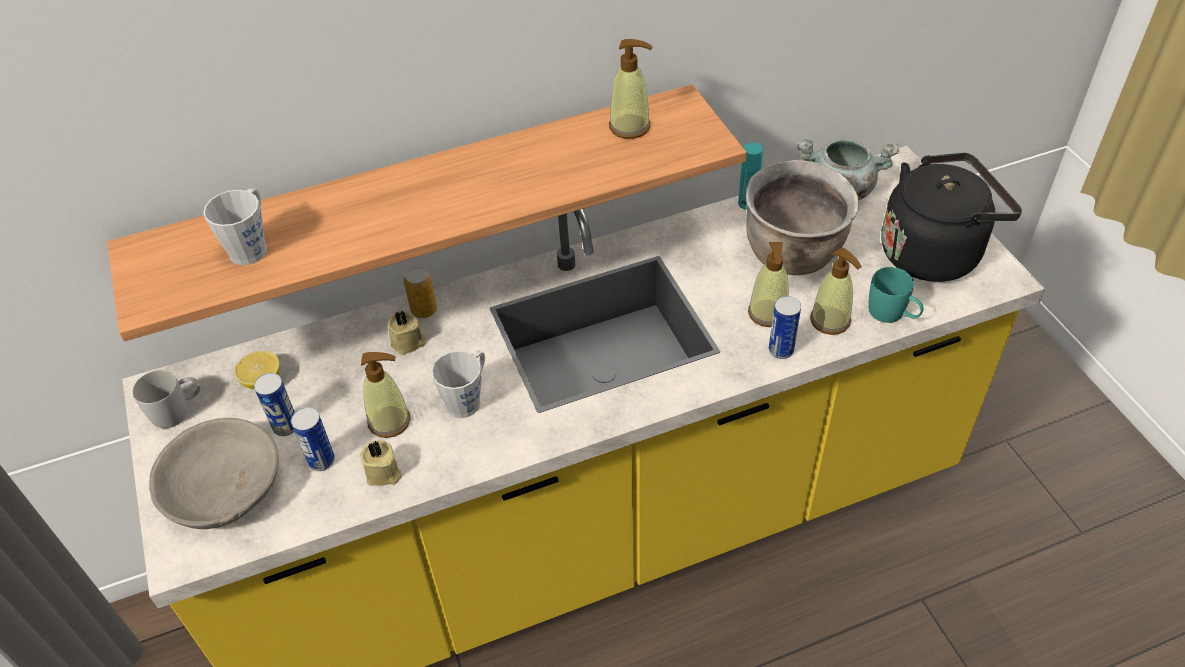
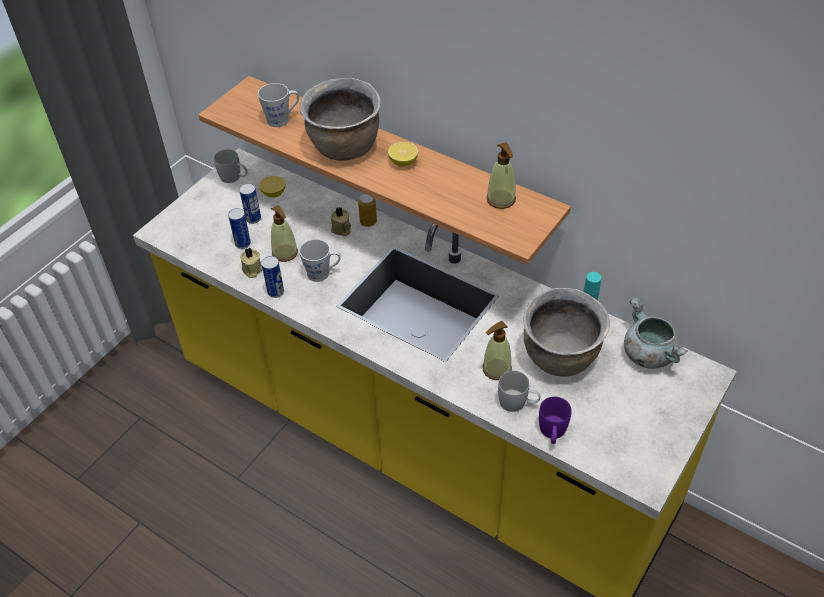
camera: 55 degrees right, 0 degrees up
(224, 489) = (203, 221): grey bowl -> none
(388, 212) = (345, 148): none -> brown cooking pot
(476, 173) = (403, 162): none -> lemon
(781, 350) = (471, 389): can -> can (276, 292)
(830, 321) = (518, 403): soap dispenser -> white mug
(892, 314) = (552, 433): turquoise mug -> purple mug
(934, 252) = (635, 432): black kettle -> none

